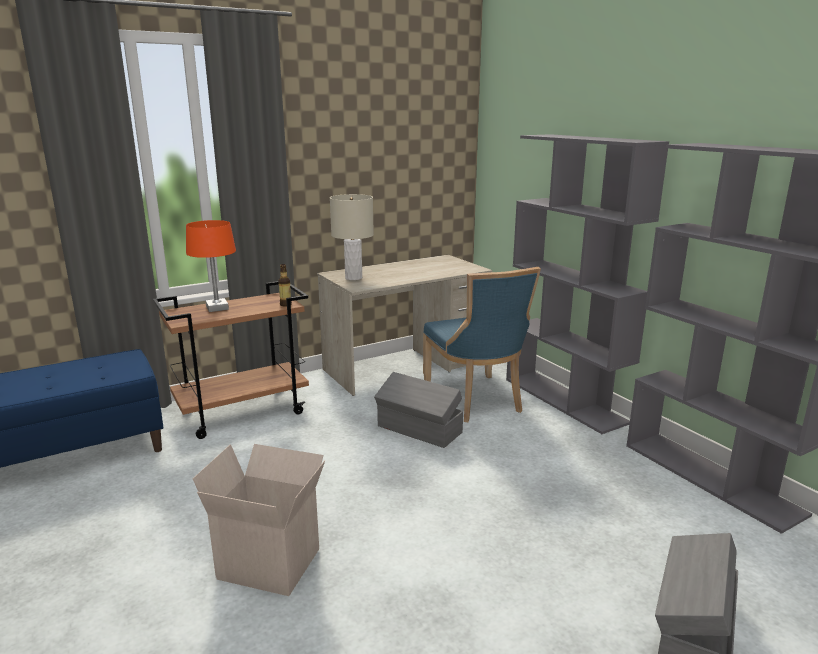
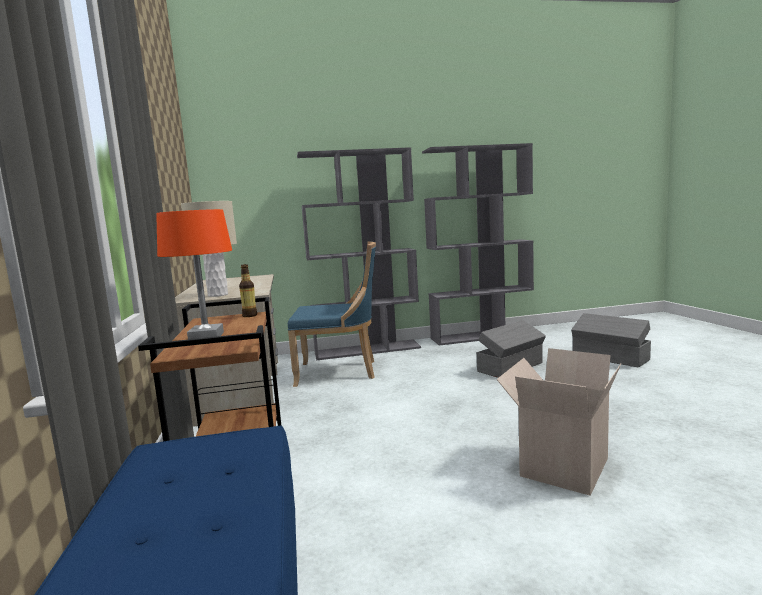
camera: 70 degrees left, 10 degrees down
(419, 430) = (371, 394): grey storage box -> grey storage box (511, 367)

